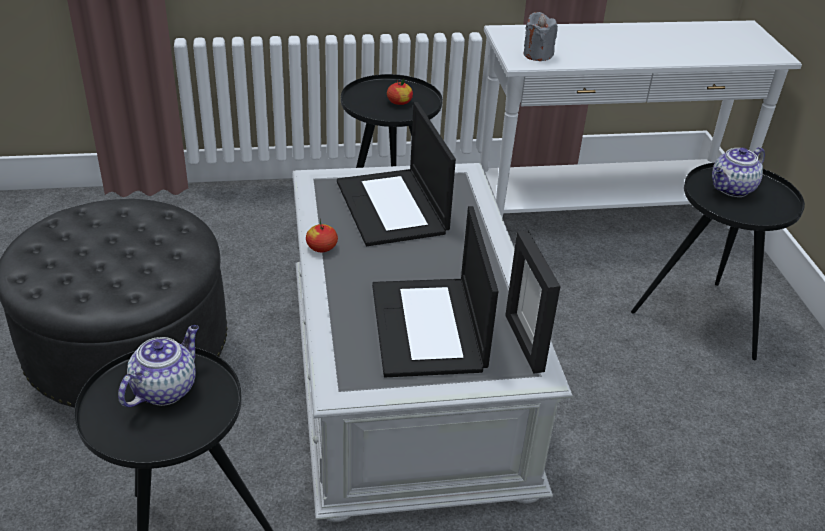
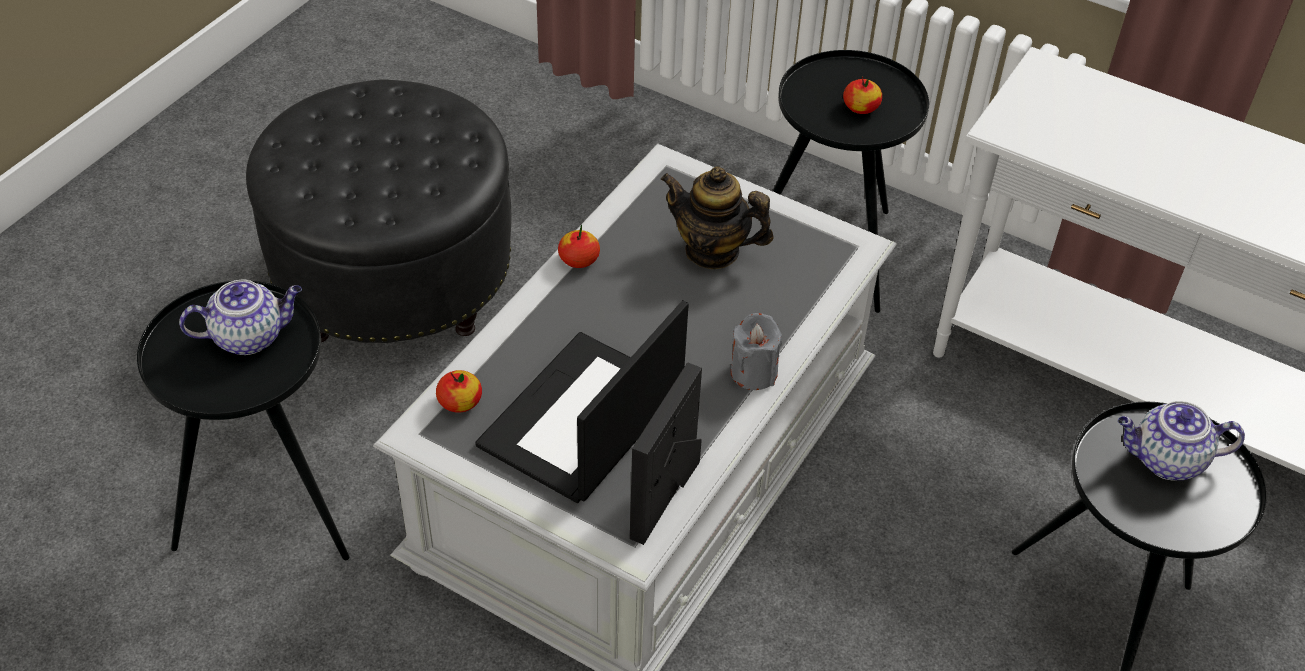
camera: 40 degrees right, 10 degrees up
(343, 359) = (460, 402): none -> apple
(393, 208) = (712, 250): laptop -> teapot
(537, 55) = (1042, 127): grey candle -> grey candle (753, 372)

